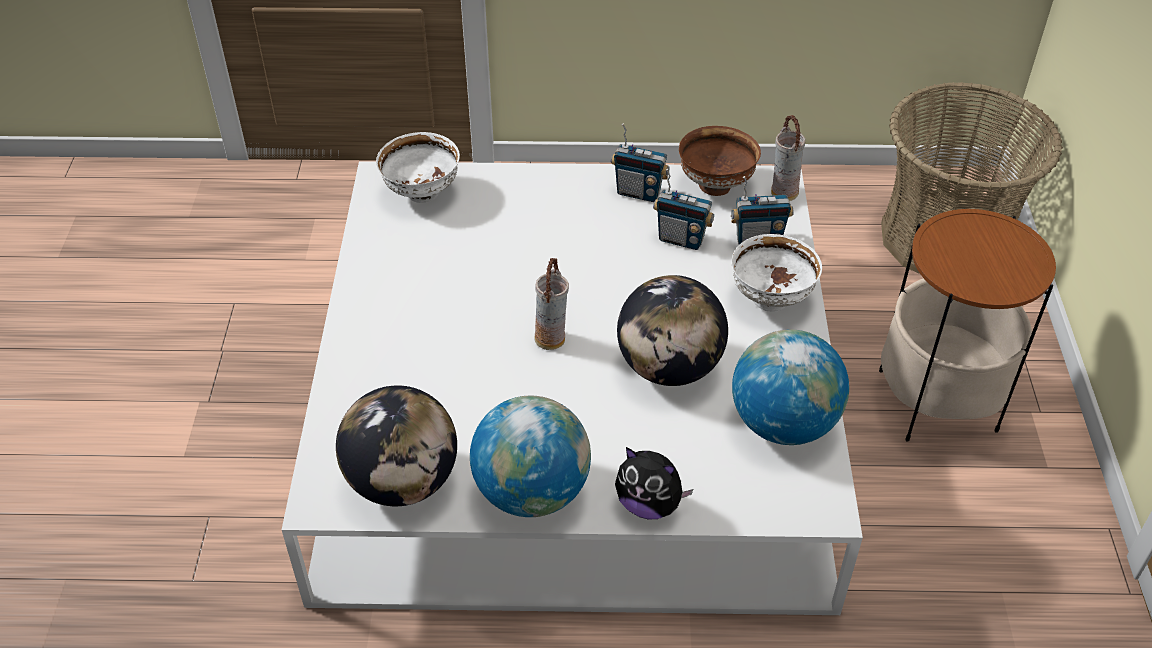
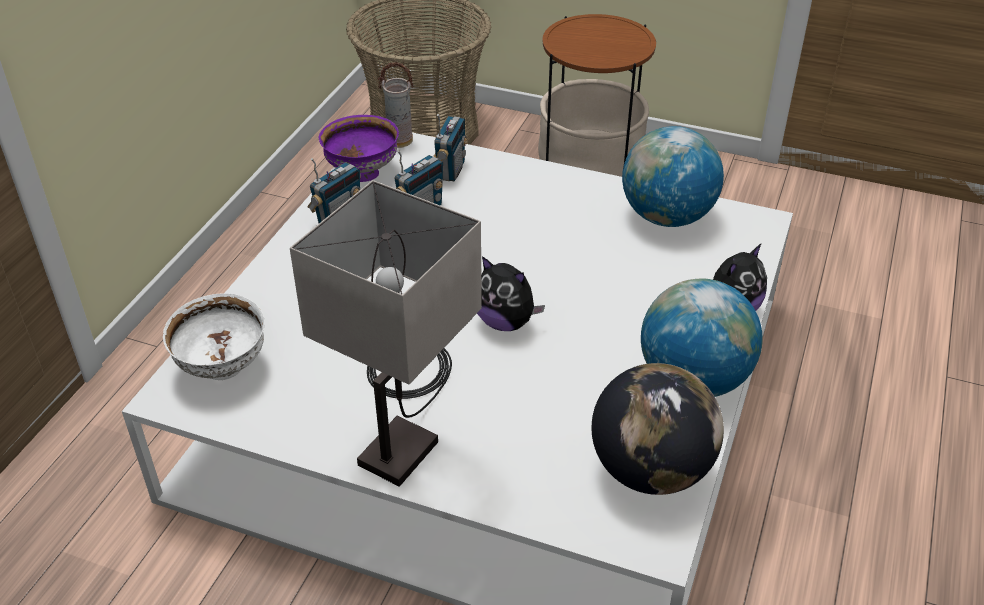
camera: 70 degrees left, 5 degrees down
(410, 310) = (407, 416): none -> table lamp
(551, 339) = (505, 322): vase -> plush toy
(669, 367) = (577, 259): globe -> none
(715, 185) = (362, 173): brown bowl -> purple bowl
(770, 298) = (523, 184): white bowl -> none

